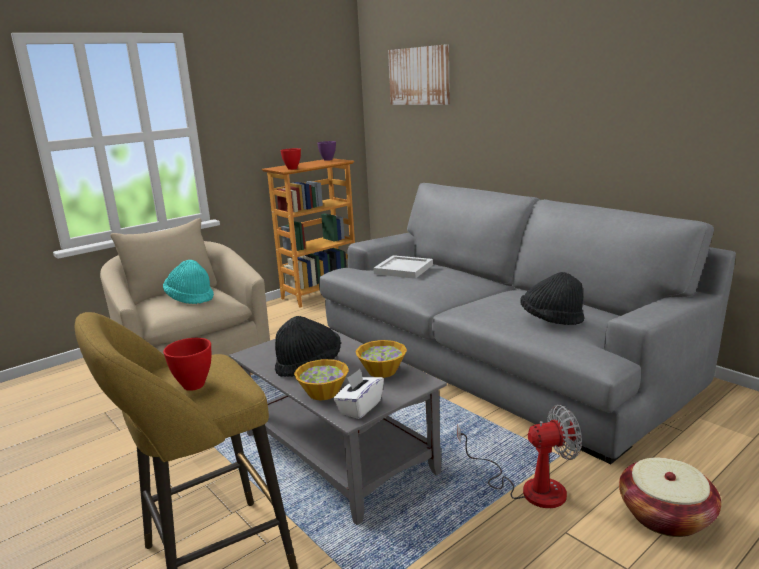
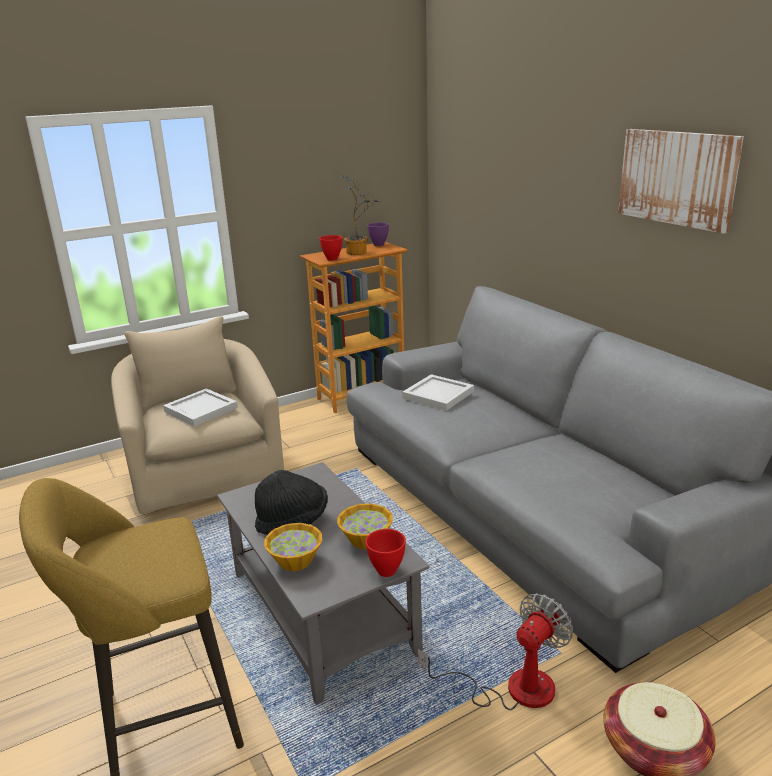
camera: 10 degrees right, 5 degrees up
(190, 298) = (200, 410): turquoise hat -> white tray
(195, 385) = (140, 563): red bowl -> red bowl (387, 571)
(314, 164) = (359, 252): none -> potted plant
(359, 407) = (325, 587): white tissue box -> none
(419, 76) = (488, 155): picture -> picture (677, 178)
(529, 487) = (512, 688): fan -> fan turned 45 degrees counterclockwise
(551, 320) = (577, 493): black hat -> none

